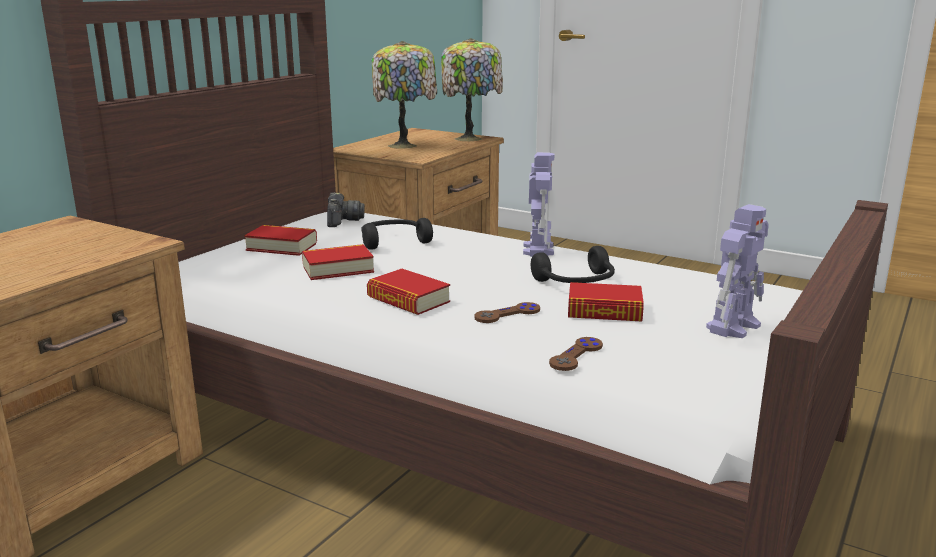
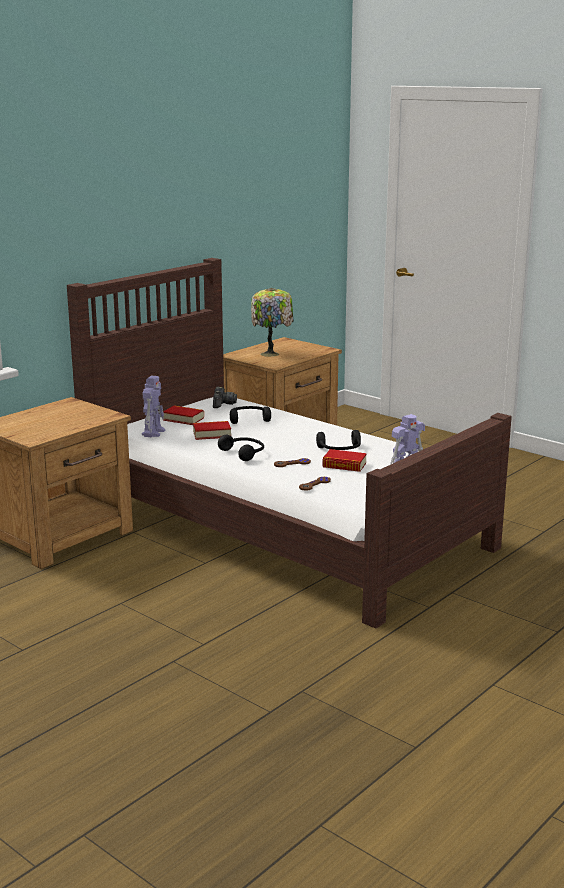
camera: 10 degrees right, 0 degrees up
(408, 300) = (244, 453): book -> black headphones
(471, 138) = (318, 349): table lamp -> none
(538, 249) = (331, 429): toy robot -> toy robot (153, 432)

